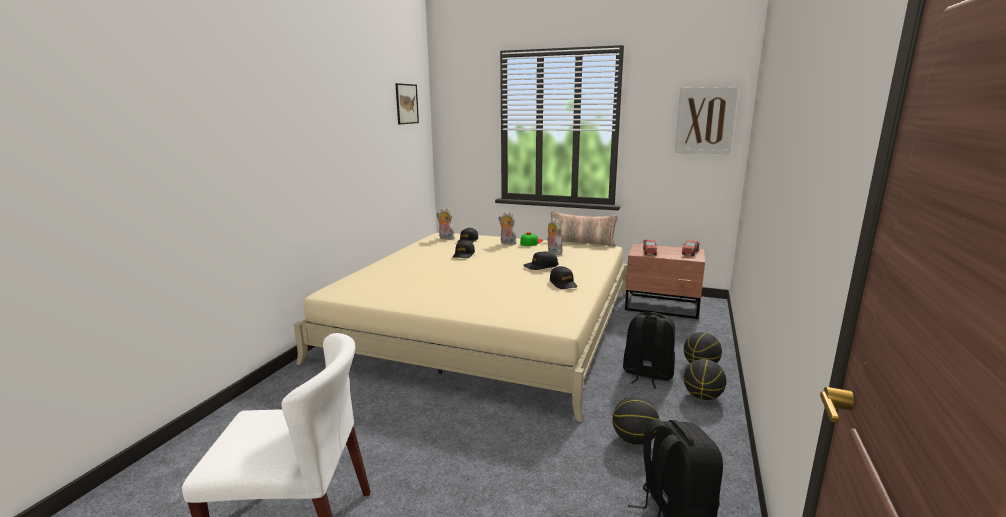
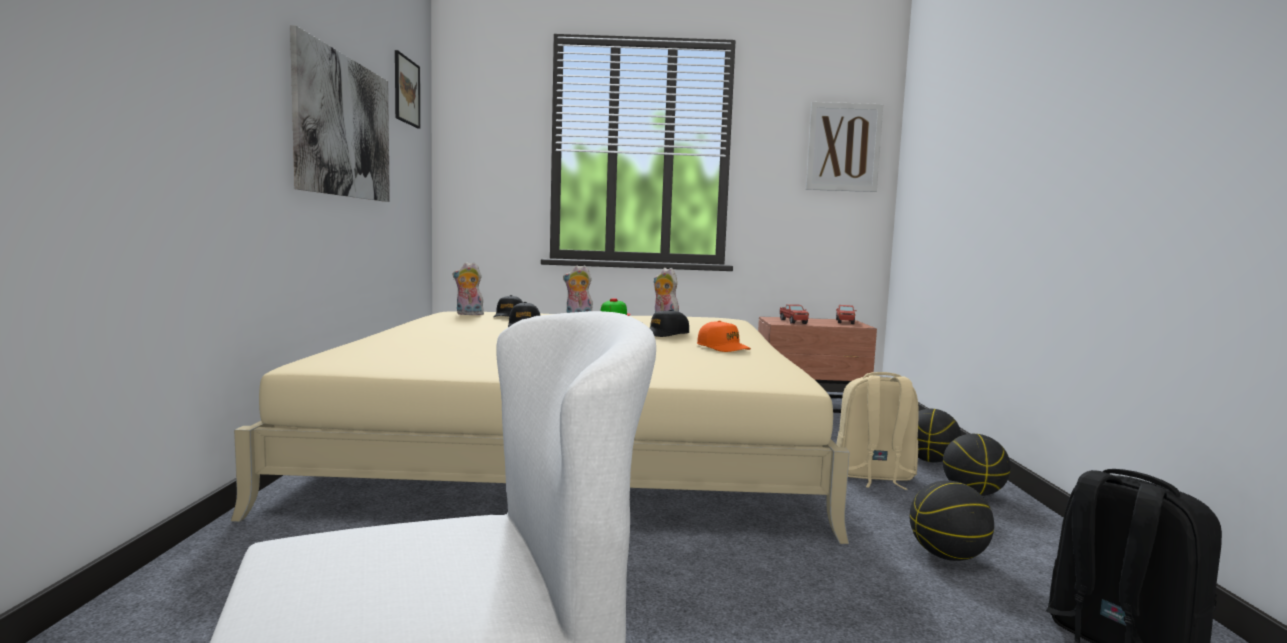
camera: 20 degrees left, 10 degrees down
(358, 146) = (345, 127): none -> picture
(563, 283) = (723, 348): black cap -> orange cap
(581, 242) = (687, 316): pillow -> none
(647, 374) = (874, 476): black backpack -> beige backpack

